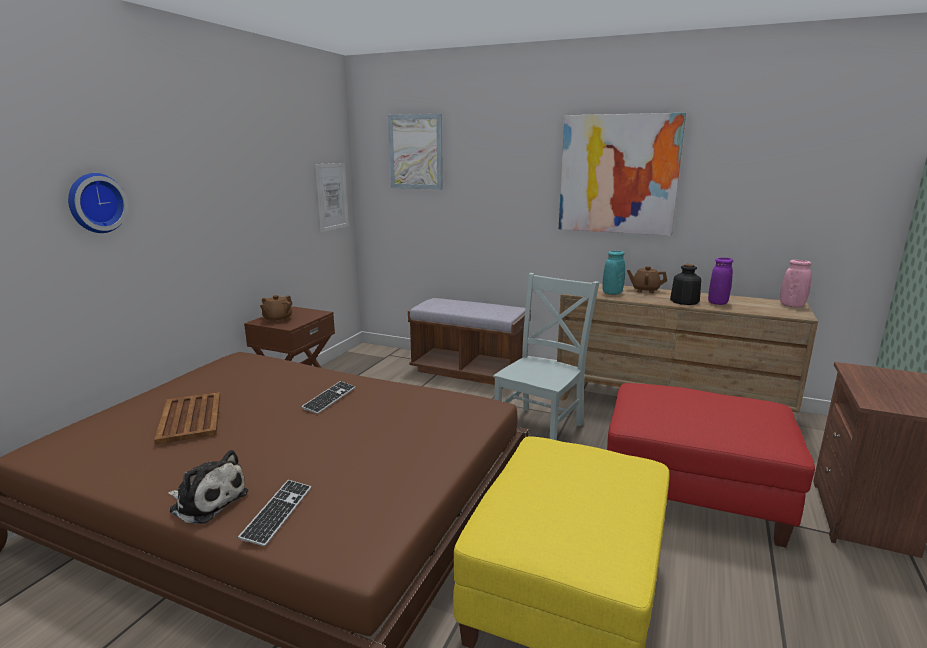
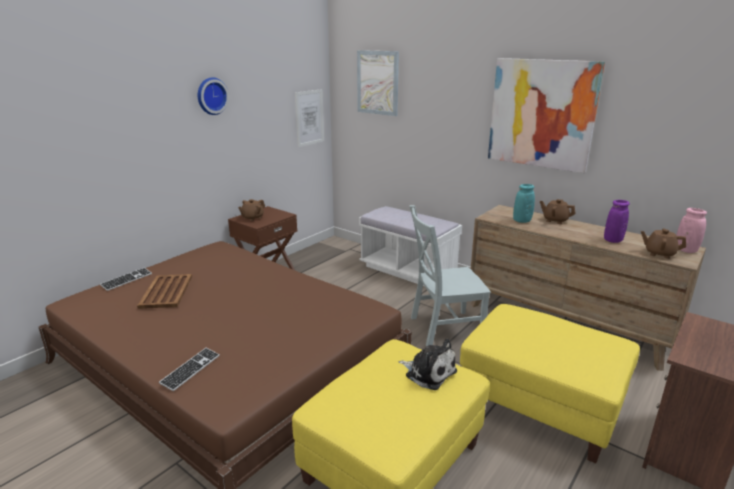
camera: 15 degrees right, 5 degrees up
(95, 203) = (116, 134): wall clock -> wall clock (211, 96)
(207, 501) = (153, 354): plush toy -> plush toy (428, 372)
(329, 398) = (264, 288): keyboard -> keyboard (126, 280)
(469, 371) = (408, 270): brown bench -> white bench
(541, 427) = (443, 328): grey chair -> grey chair turned 150 degrees counterclockwise
(684, 301) = (582, 235): bottle -> none
(692, 495) = (540, 406): red ottoman -> yellow ottoman
(771, 310) = (659, 254): none -> brown teapot

